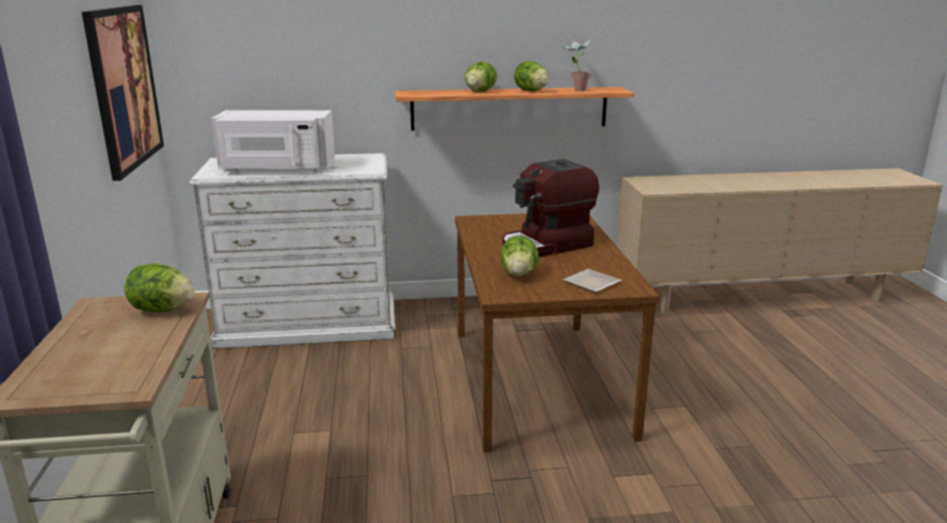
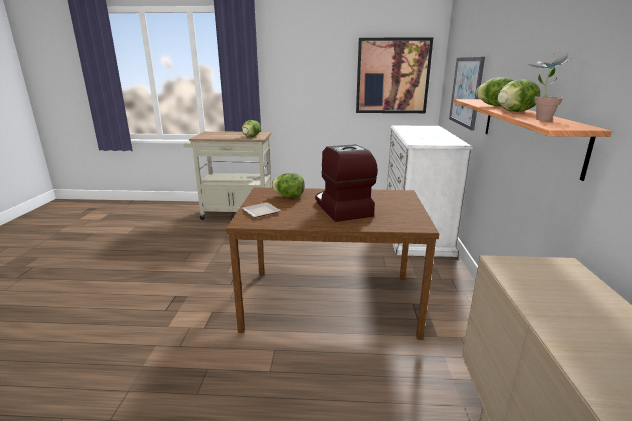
camera: 100 degrees right, 0 degrees up
(277, 168) = (415, 132): white microwave -> none
(307, 89) = (466, 91): none -> picture

